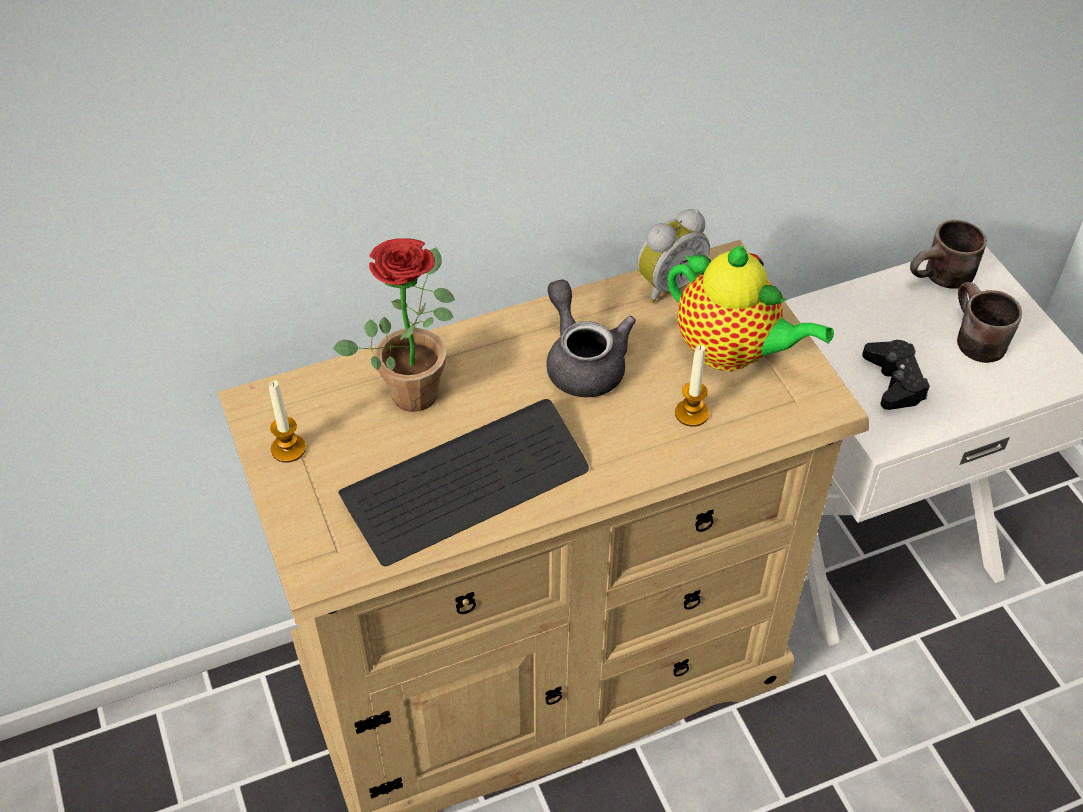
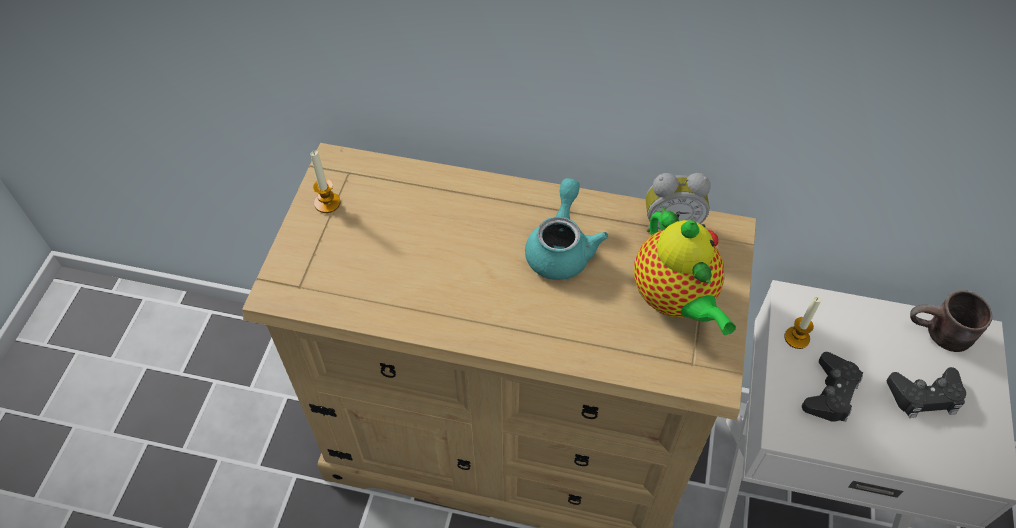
camera: 35 degrees right, 5 degrees up
(415, 385) = (438, 203): potted plant -> none
(466, 484) = (412, 290): keyboard -> none
(582, 362) = (561, 248): grey teapot -> turquoise teapot
(691, 413) = (606, 329): candle -> candle (796, 338)
(971, 339) = (924, 396): brown mug -> black game controller

